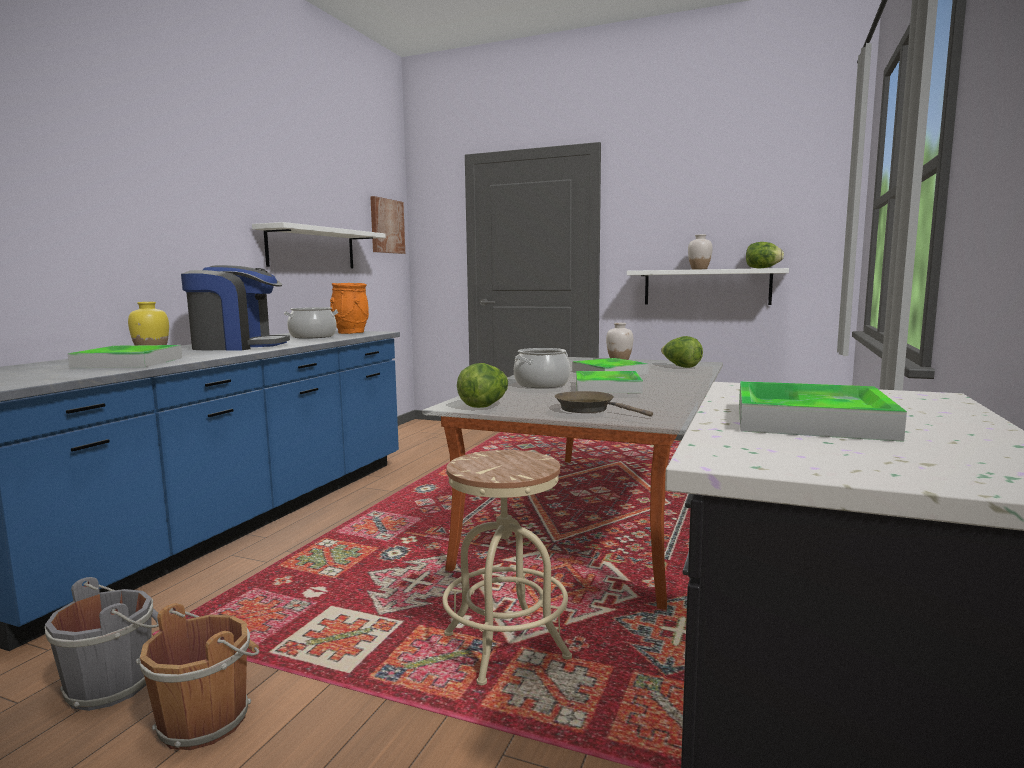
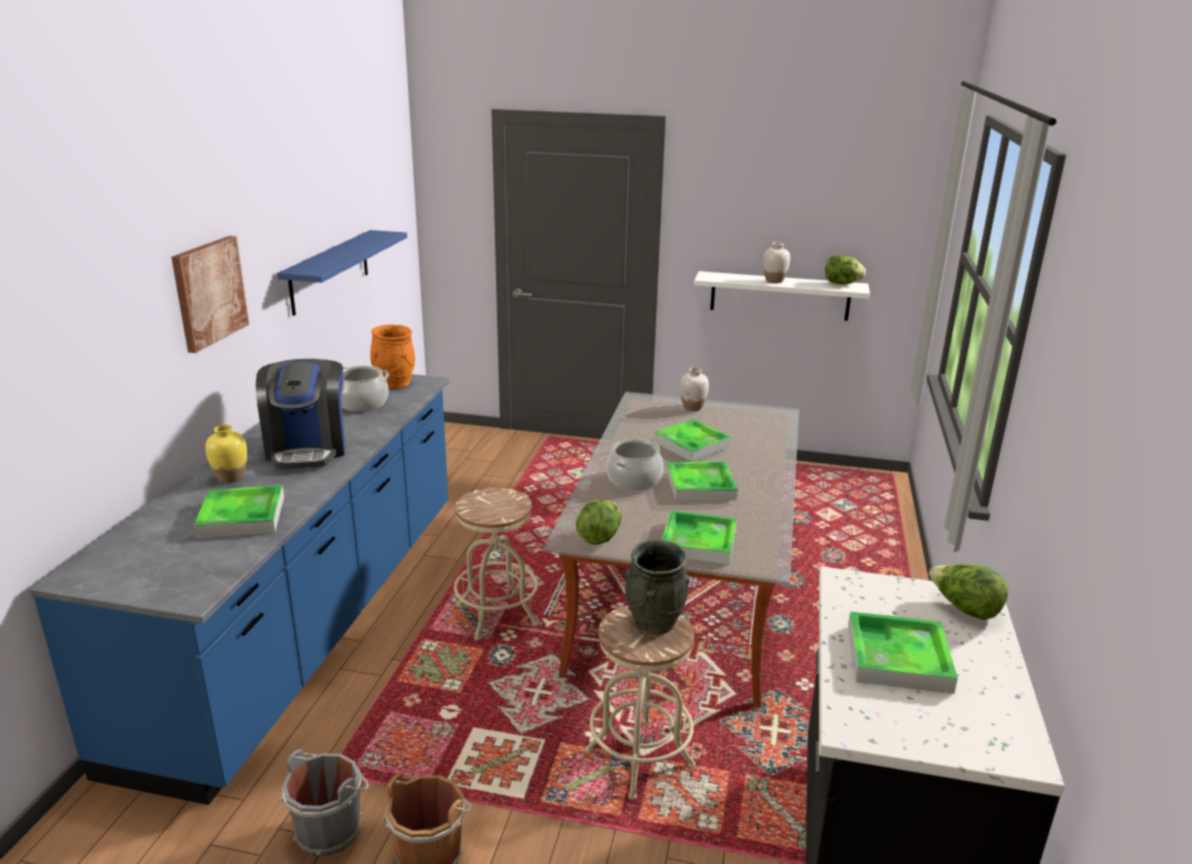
camera: 10 degrees left, 15 degrees up
(238, 346) = (307, 449): coffee machine -> coffee machine turned 90 degrees clockwise
(312, 248) = (330, 271): white shelf -> blue shelf
(386, 226) = (395, 203): picture -> picture (209, 292)
(406, 526) = (497, 615): none -> beige stool
(516, 459) = (654, 622): none -> grey vase
(589, 409) = (698, 542): brown frying pan -> tray
(680, 367) = (759, 425): lettuce -> lettuce (964, 609)

